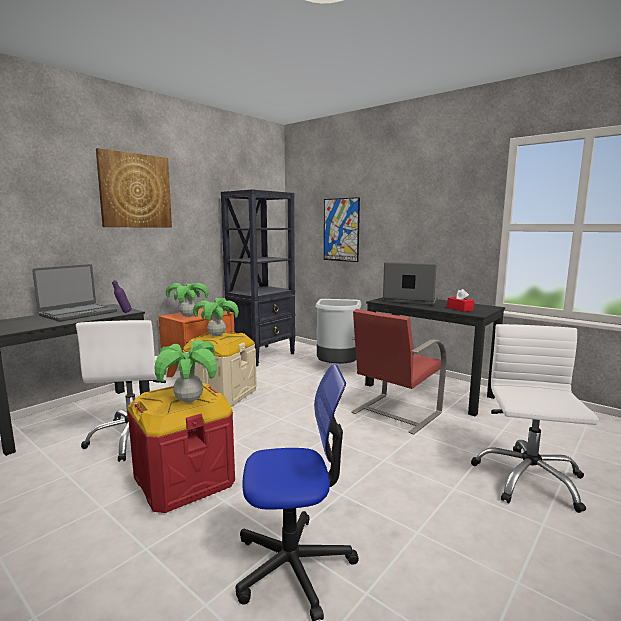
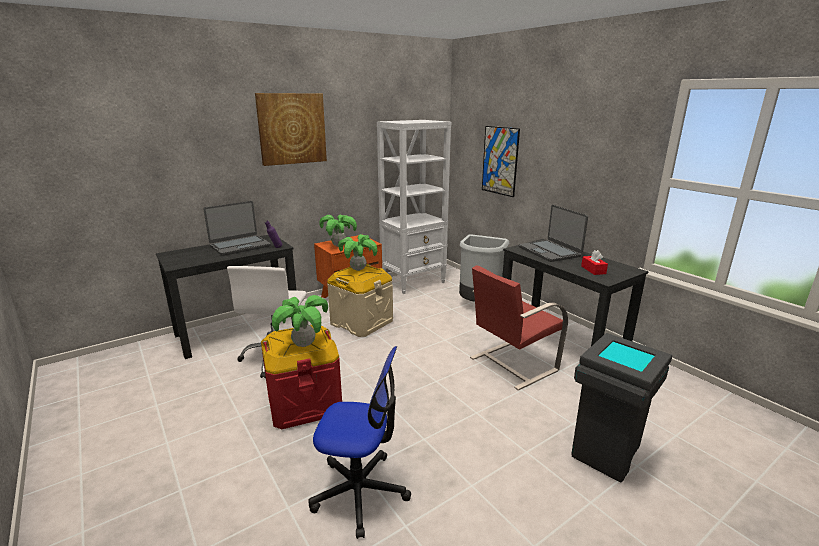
camera: 15 degrees right, 10 degrees up
(262, 355) = (413, 281): black bookcase -> white bookcase
(410, 301) = (549, 251): laptop -> laptop turned 150 degrees counterclockwise
(528, 479) = (605, 456): white office chair -> grey trash can

